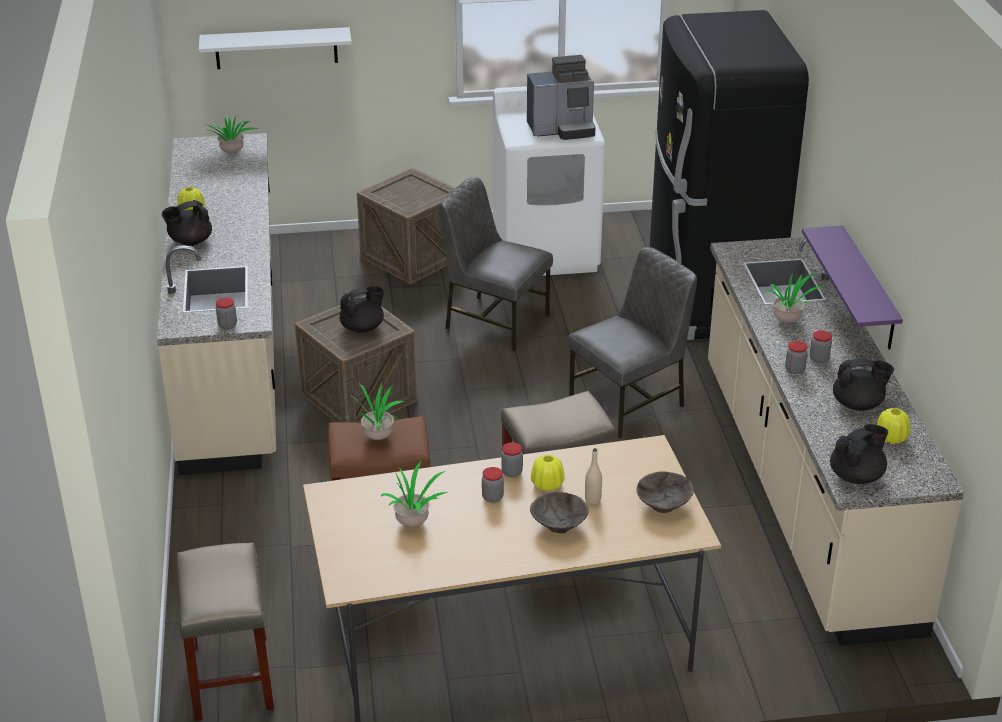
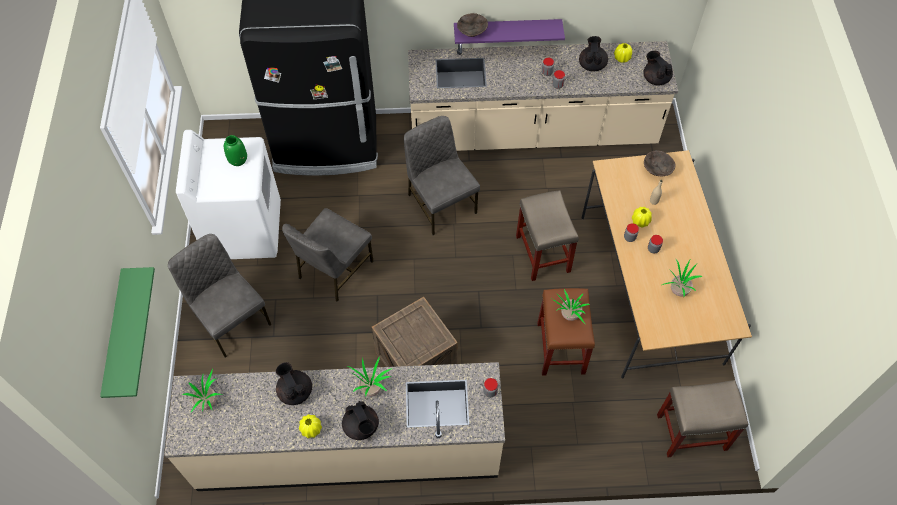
camera: 85 degrees left, 25 degrees up
(276, 48) = (116, 337): white shelf -> green shelf
(363, 328) = (414, 329): black teapot -> black teapot (295, 391)
(412, 257) = (231, 319): crate -> grey chair
(559, 525) = (676, 219): brown bowl -> brown bowl (472, 31)
(562, 129) = (237, 159): coffee machine -> green vase
(789, 321) = (506, 78): potted plant -> potted plant (371, 387)

